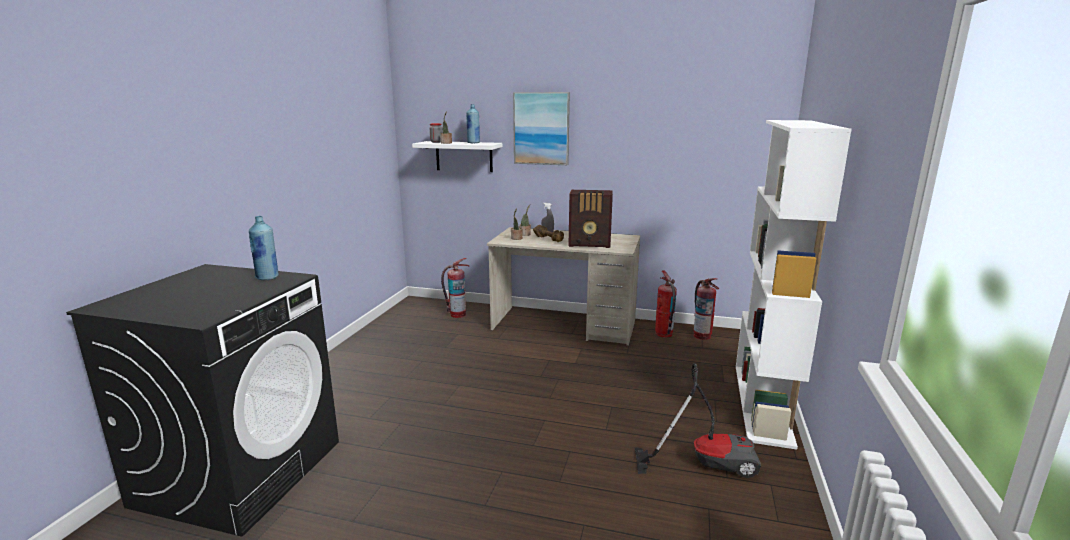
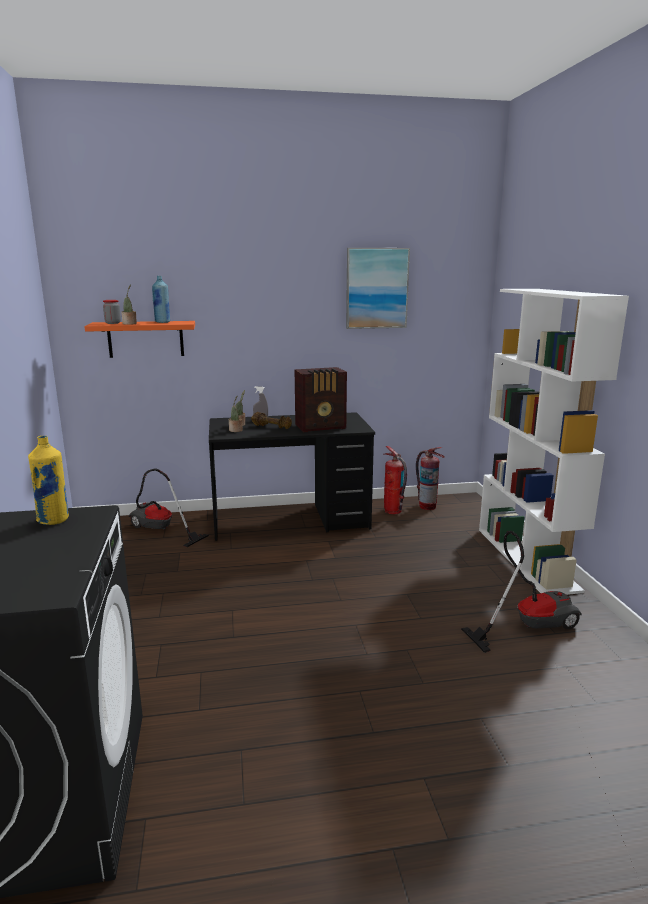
camera: 25 degrees left, 0 degrees up
(267, 277) = (53, 520): blue bottle -> yellow bottle
(457, 314) = (159, 530): fire extinguisher -> vacuum cleaner
(464, 156) = (145, 339): white shelf -> orange shelf
(541, 128) = (242, 303): picture -> picture (376, 288)
(564, 325) = (290, 520): beige desk -> black desk

